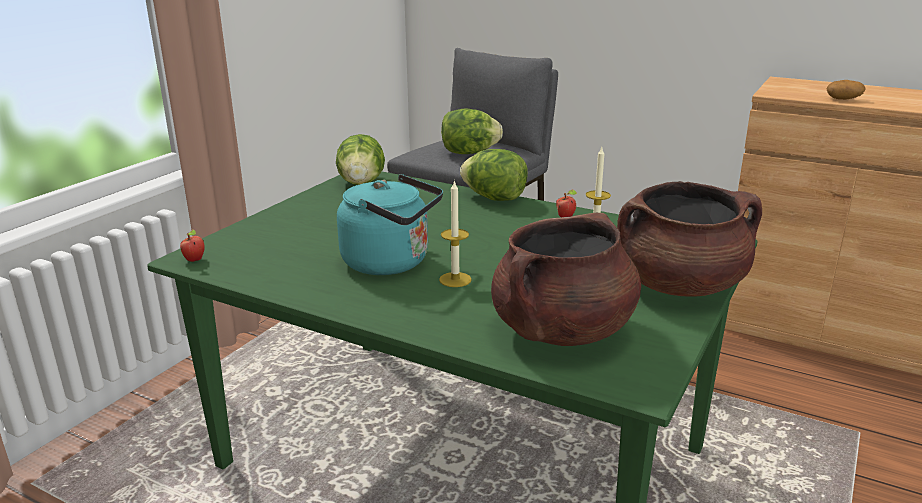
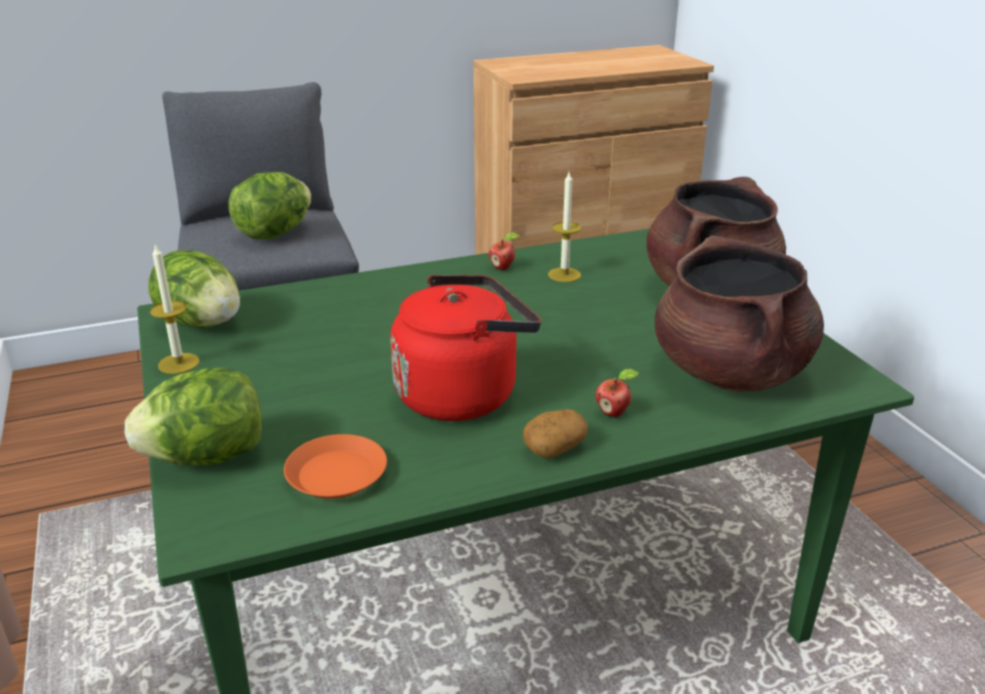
camera: 50 degrees left, 5 degrees up
(195, 260) = (225, 527): apple -> apple (614, 412)
(268, 264) = (337, 474): none -> orange plate
(391, 263) = (462, 394): turquoise kettle -> red kettle
(455, 279) = (557, 376): candle -> candle (179, 363)
(494, 198) = (395, 276): lettuce -> lettuce (207, 457)
(843, 99) = (582, 70): potato -> potato (554, 447)

